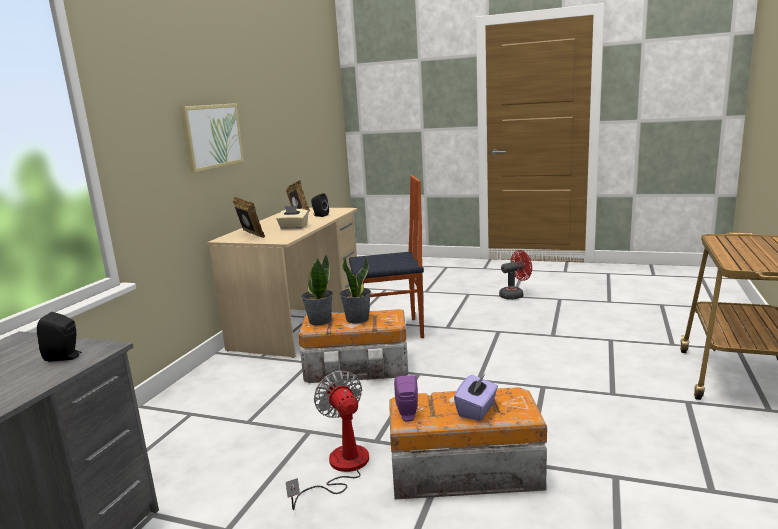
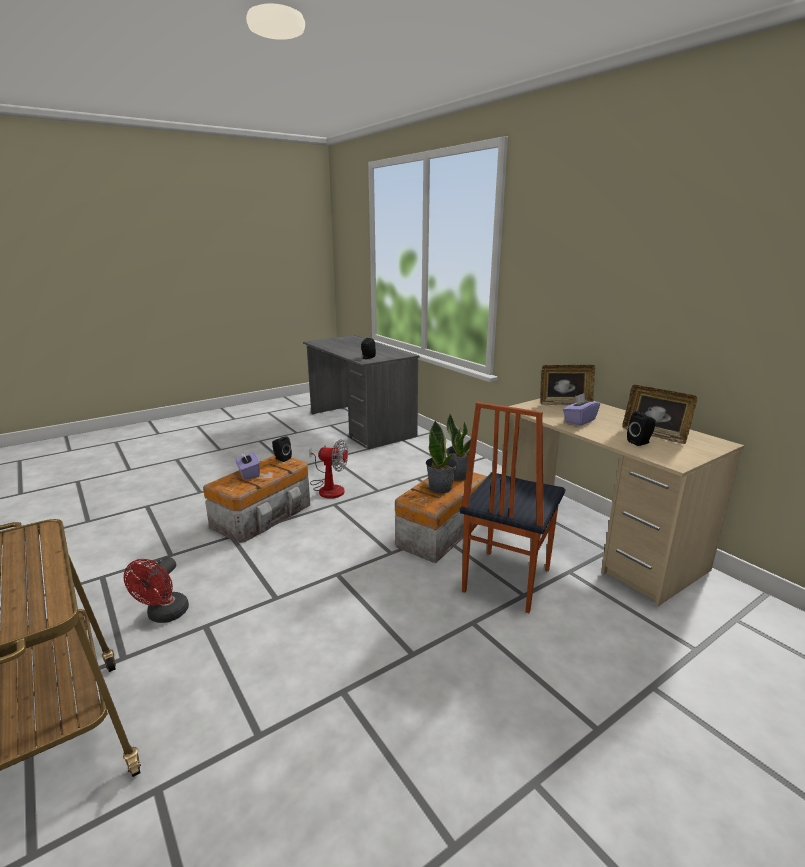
camera: 125 degrees right, 5 degrees up
(212, 136) = (614, 297): picture -> none
(293, 227) = (579, 421): beige tissue box -> purple tissue box
(407, 415) = (281, 458): purple speaker -> black speaker
(514, 295) = (538, 791): red fan -> red fan (164, 615)

